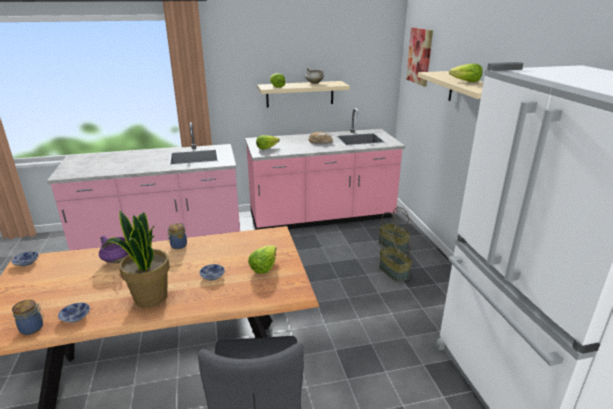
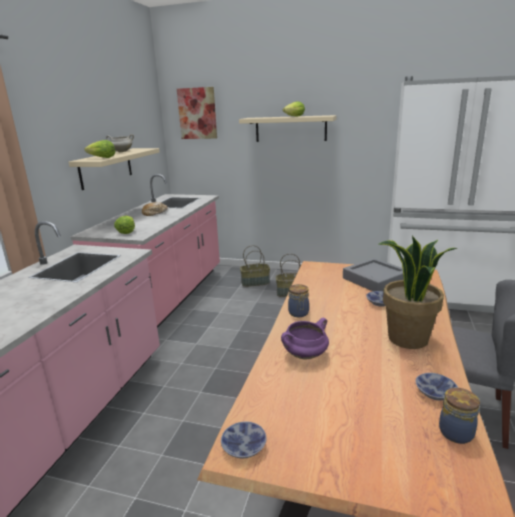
camera: 60 degrees left, 5 degrees down
(263, 267) = (375, 279): lettuce -> grey tray

